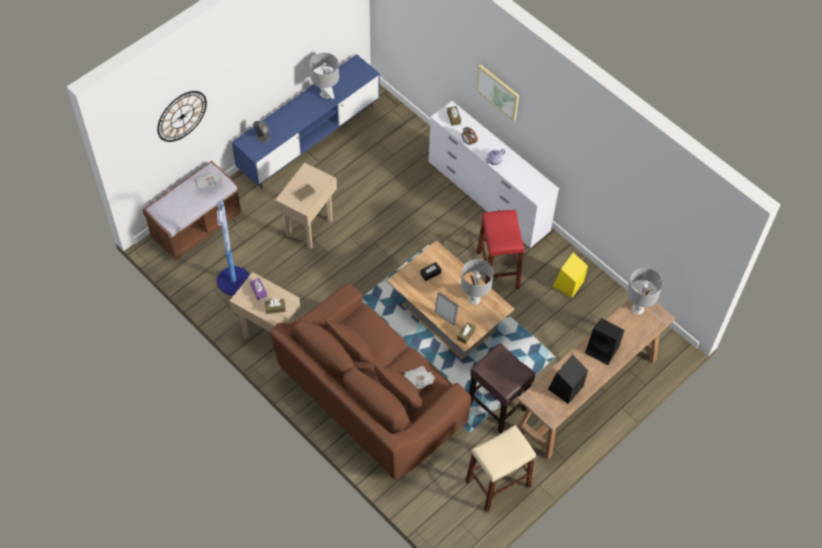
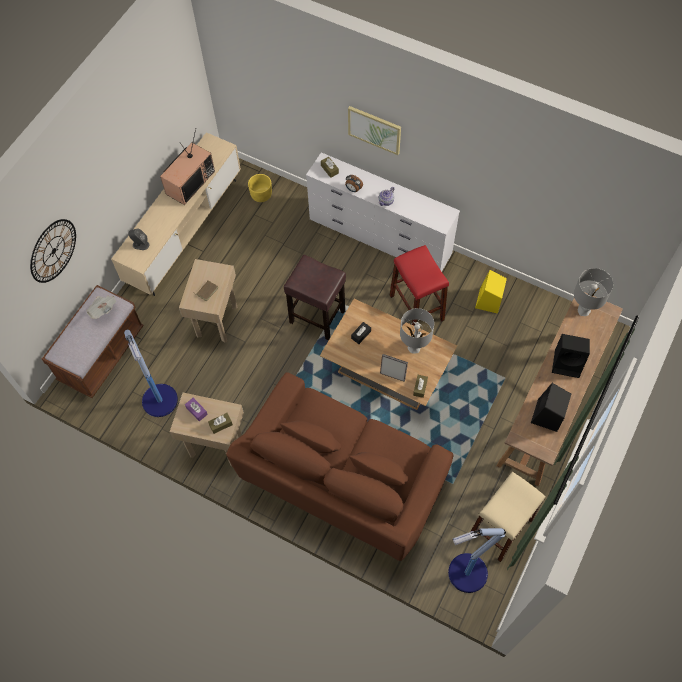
camera: 15 degrees left, 5 degrees up
(310, 140) = (185, 232): blue tv stand -> beige tv stand
(325, 94) = (190, 181): grey table lamp -> television
(391, 127) = (261, 195): none -> yellow planter
(418, 381) = (393, 453): newspaper -> none
(451, 512) = (466, 573): none -> floor lamp
(498, 407) = (470, 447): brown stool -> brown stool (318, 317)

